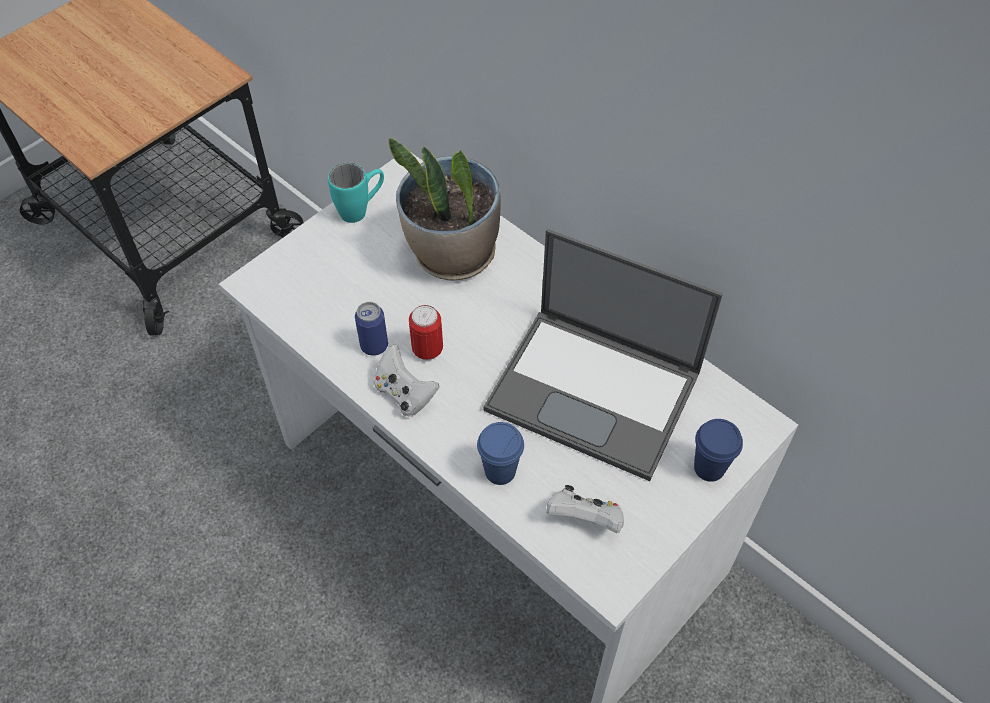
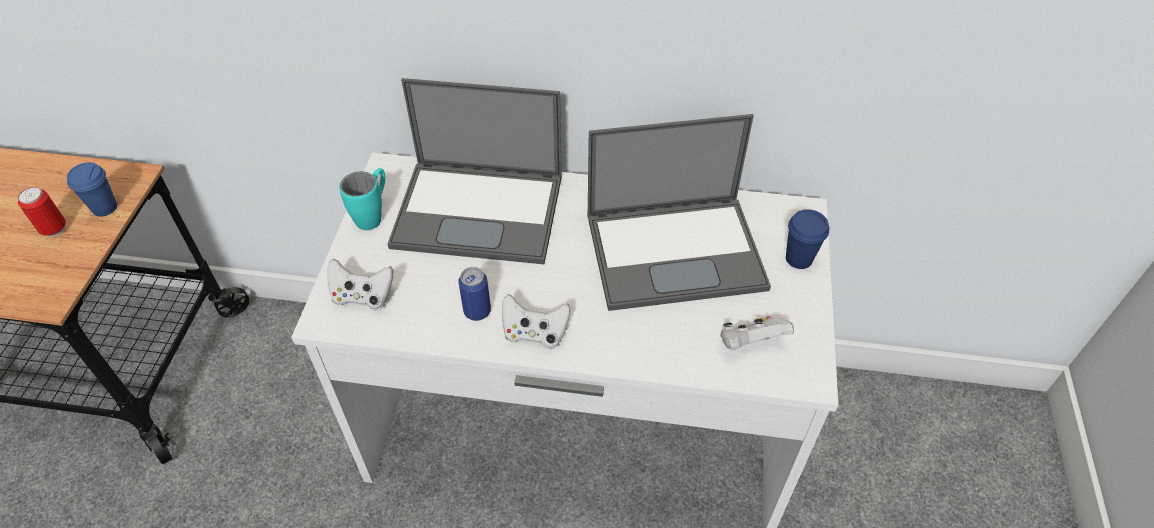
camera: 35 degrees left, 5 degrees down
(296, 280) = (363, 296): none -> white game controller
(427, 350) = (524, 291): can -> can (54, 229)
(452, 254) = (481, 211): potted plant -> laptop
(500, 471) = (659, 347): blue cup -> blue cup (105, 208)

